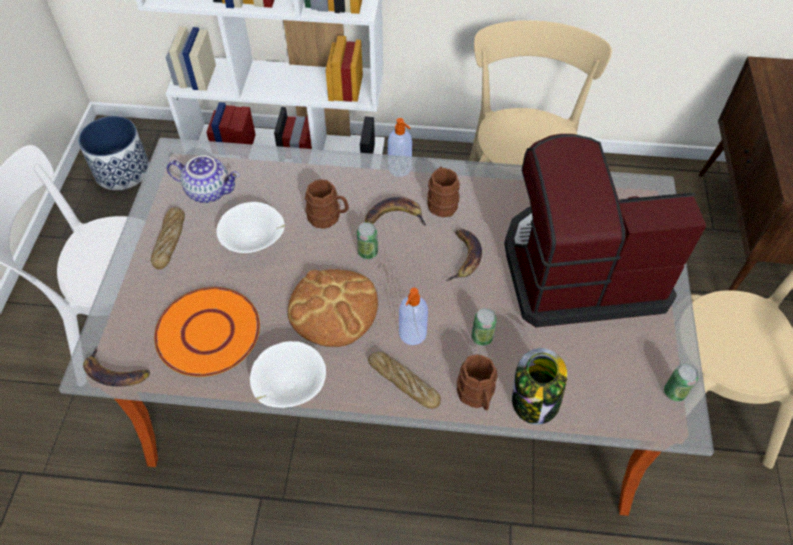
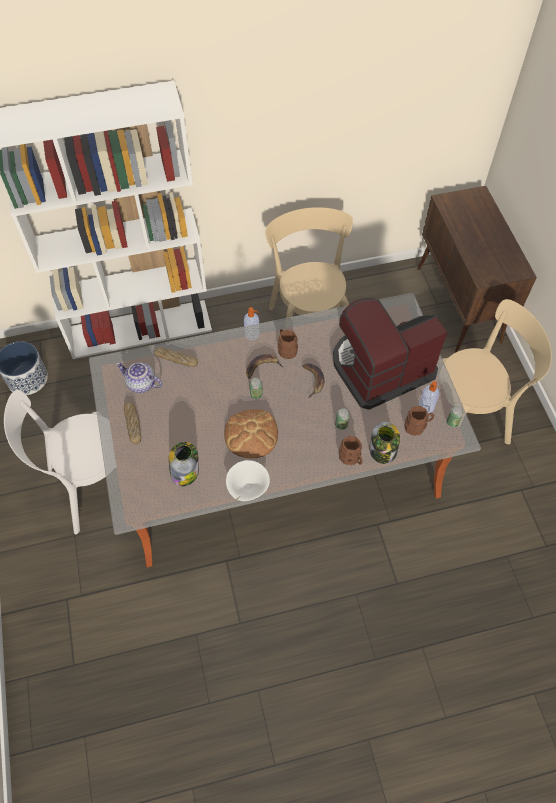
camera: 20 degrees left, 5 degrees up
(114, 373) = (142, 513): banana -> none
(207, 332) = (185, 472): orange plate -> jar
(209, 190) = (141, 384): teapot -> teapot turned 150 degrees counterclockwise
(255, 242) = (186, 408): white bowl -> none
(328, 217) = (223, 379): brown mug -> brown mug (417, 426)
(403, 383) = (309, 464): bread -> bread (176, 359)
(412, 334) = (302, 435): soap dispenser -> soap dispenser (426, 407)

